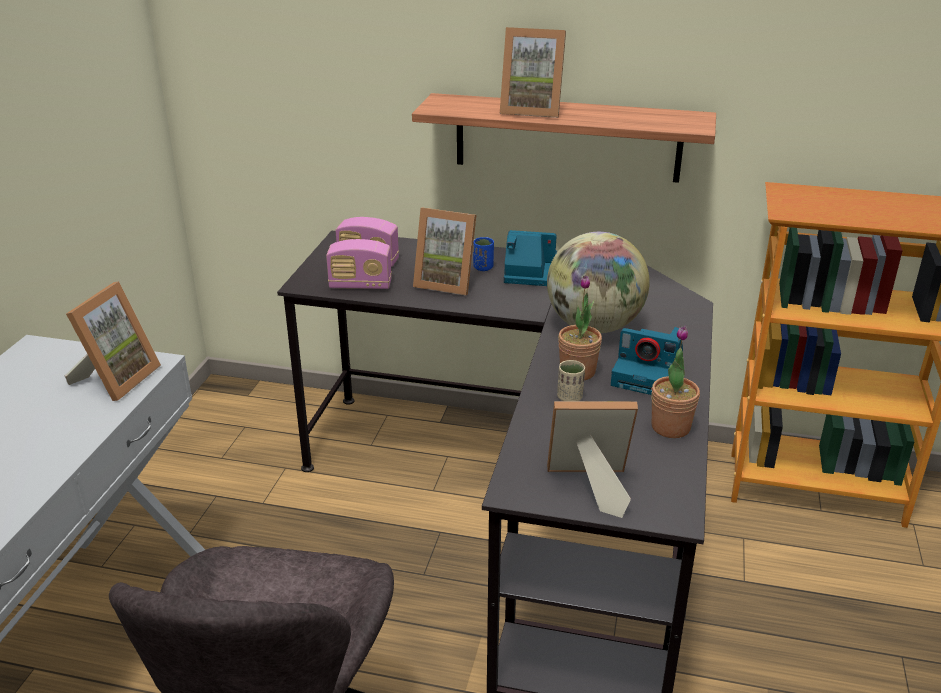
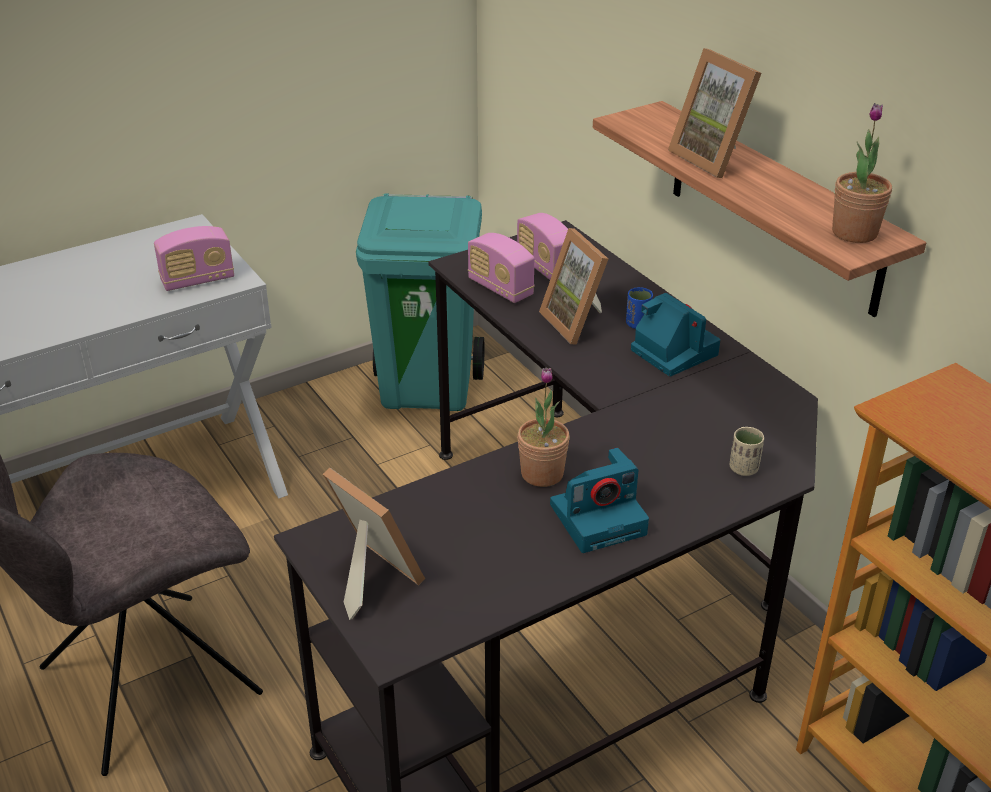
camera: 45 degrees right, 5 degrees up
(116, 379) = (198, 280): picture frame -> radio
(231, 433) = (428, 389): none -> turquoise trash can
(569, 397) = (492, 493): beige cup -> beige cup (743, 469)
(594, 326) = (637, 440): globe -> none
(648, 376) = (599, 518): camera -> camera turned 90 degrees counterclockwise
(670, 427) = (529, 576): potted plant -> potted plant (854, 233)

